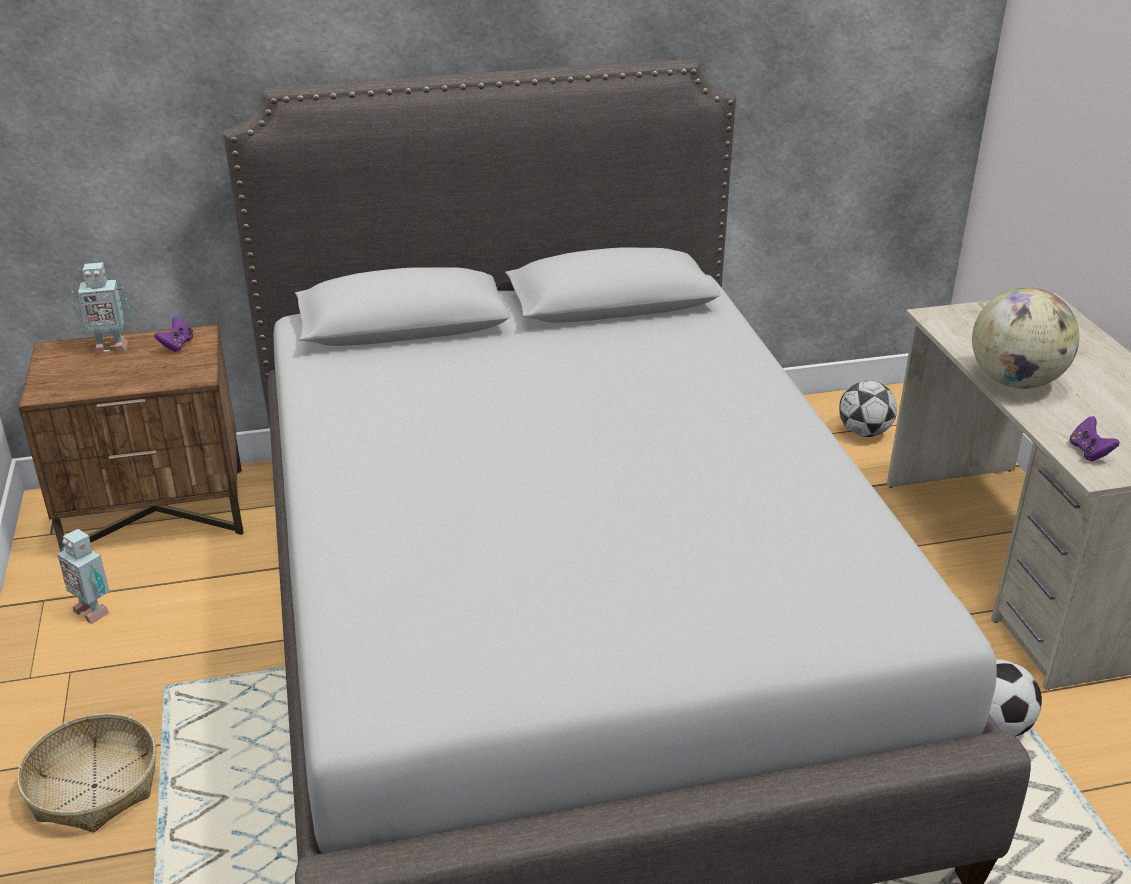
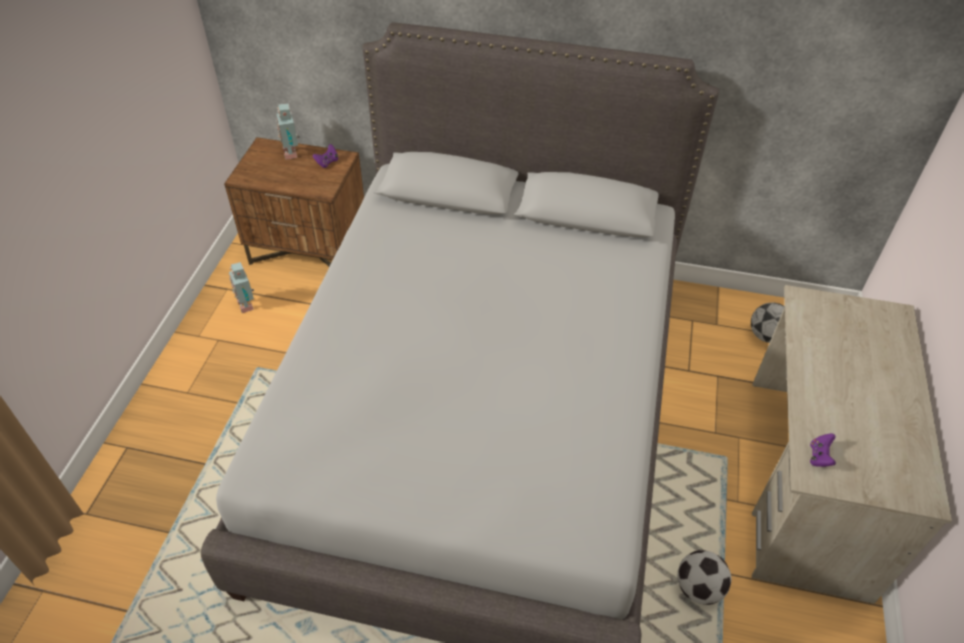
camera: 25 degrees right, 15 degrees up
(95, 786) = (196, 415): basket -> none
(110, 347) = (292, 153): toy robot -> toy robot turned 60 degrees clockwise
(1015, 382) = (814, 377): globe -> none

